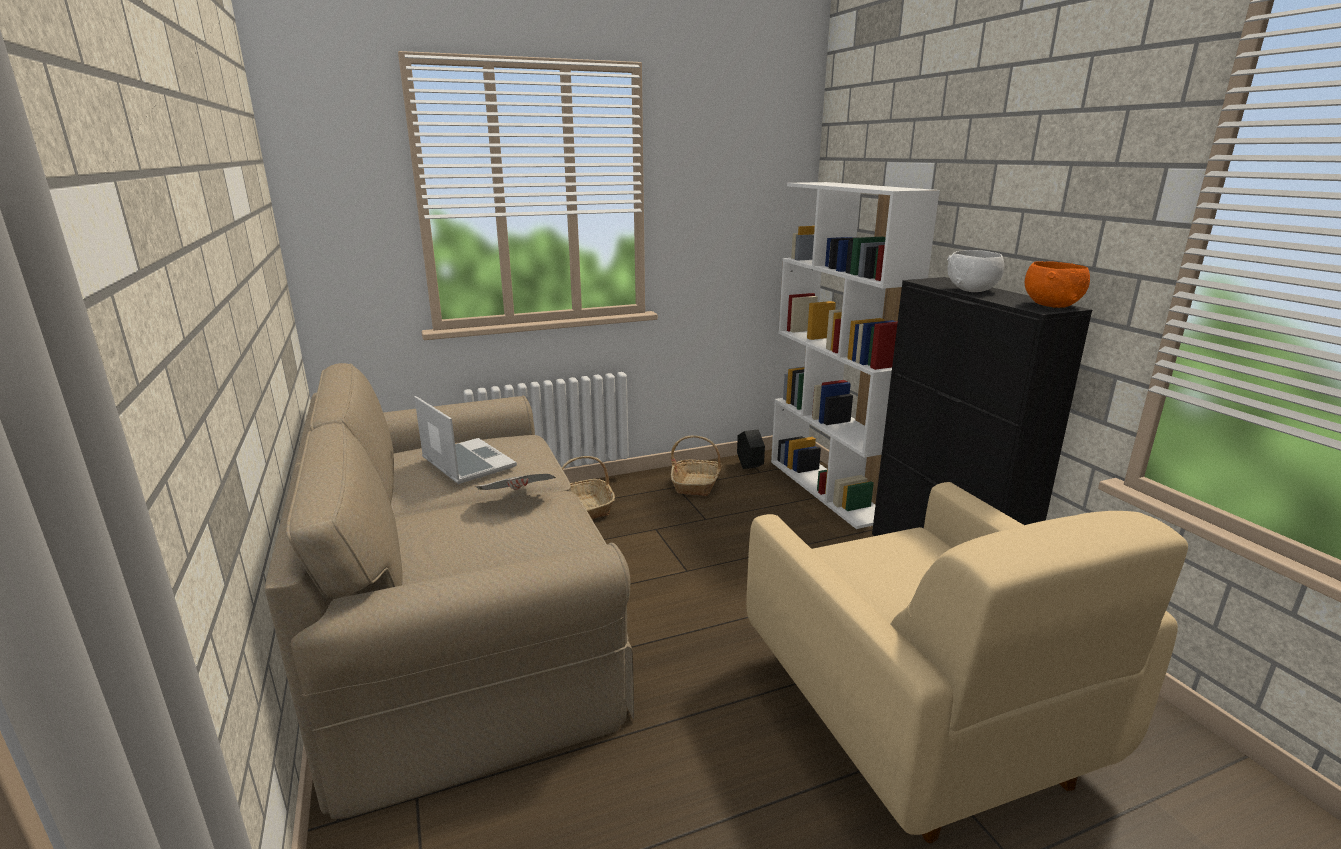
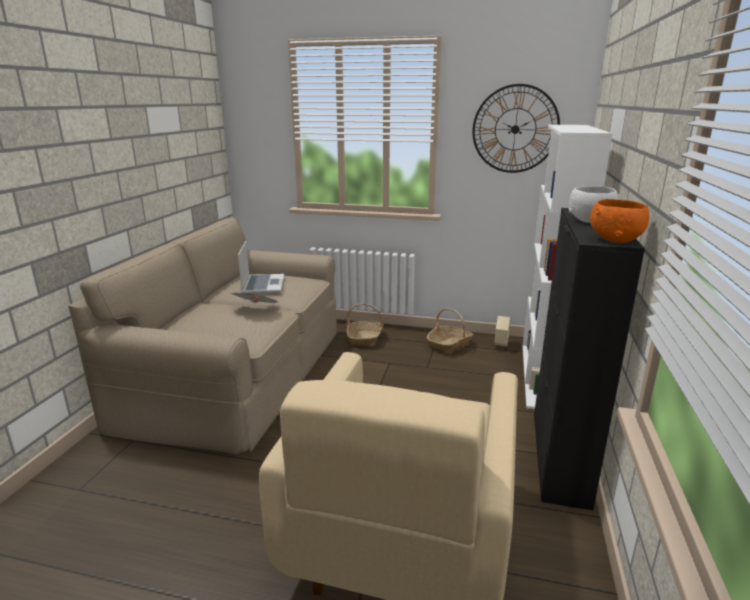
camera: 35 degrees right, 0 degrees up
(737, 190) = (515, 129): none -> wall clock
(749, 468) = (501, 345): black planter -> beige planter

